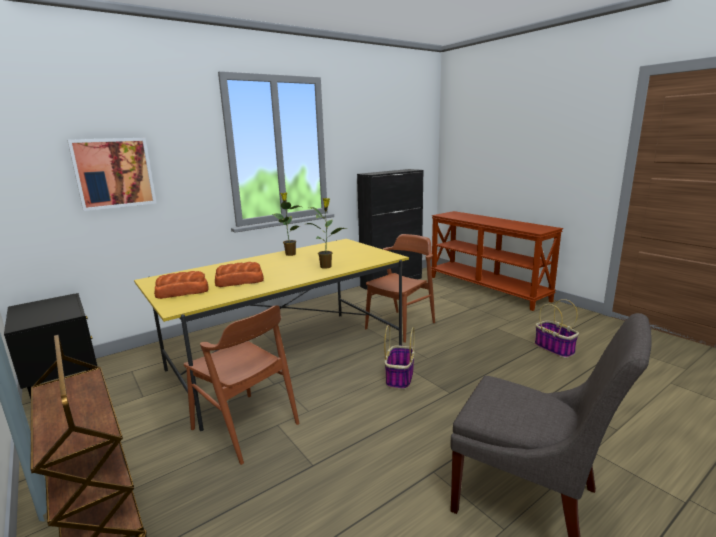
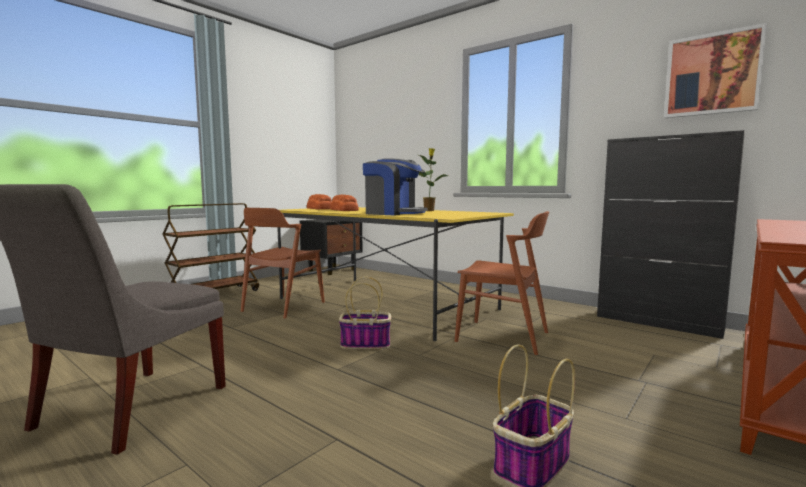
camera: 75 degrees right, 10 degrees down
(114, 173) = (389, 140): picture -> picture (712, 74)
(326, 266) = (393, 213): potted plant -> coffee machine

